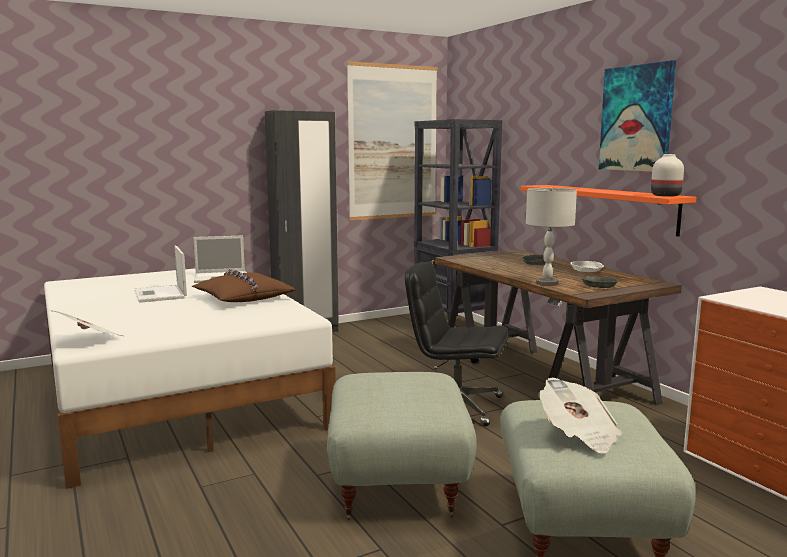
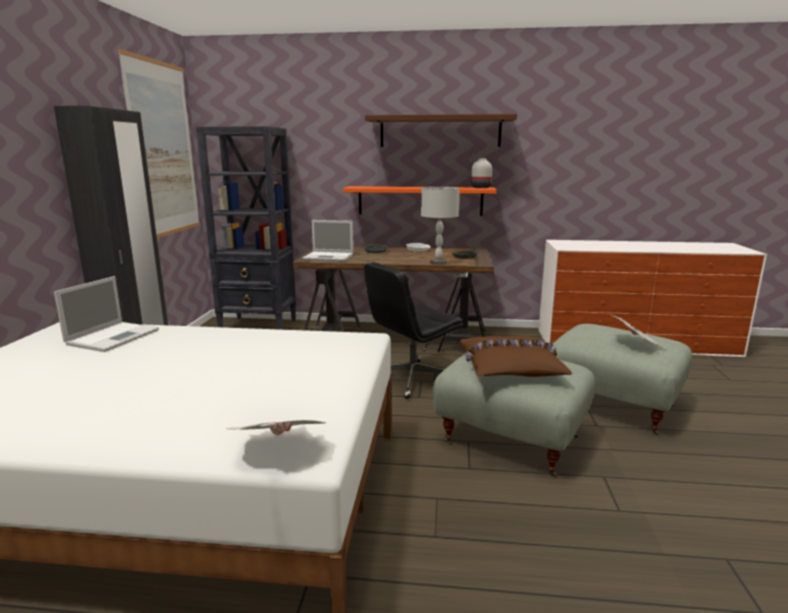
camera: 55 degrees left, 5 degrees up
(160, 294) = (122, 376): laptop -> laptop (329, 257)
(243, 298) = (236, 344): brown pillow -> brown pillow (510, 367)
(636, 118) = (440, 131): picture -> brown shelf

